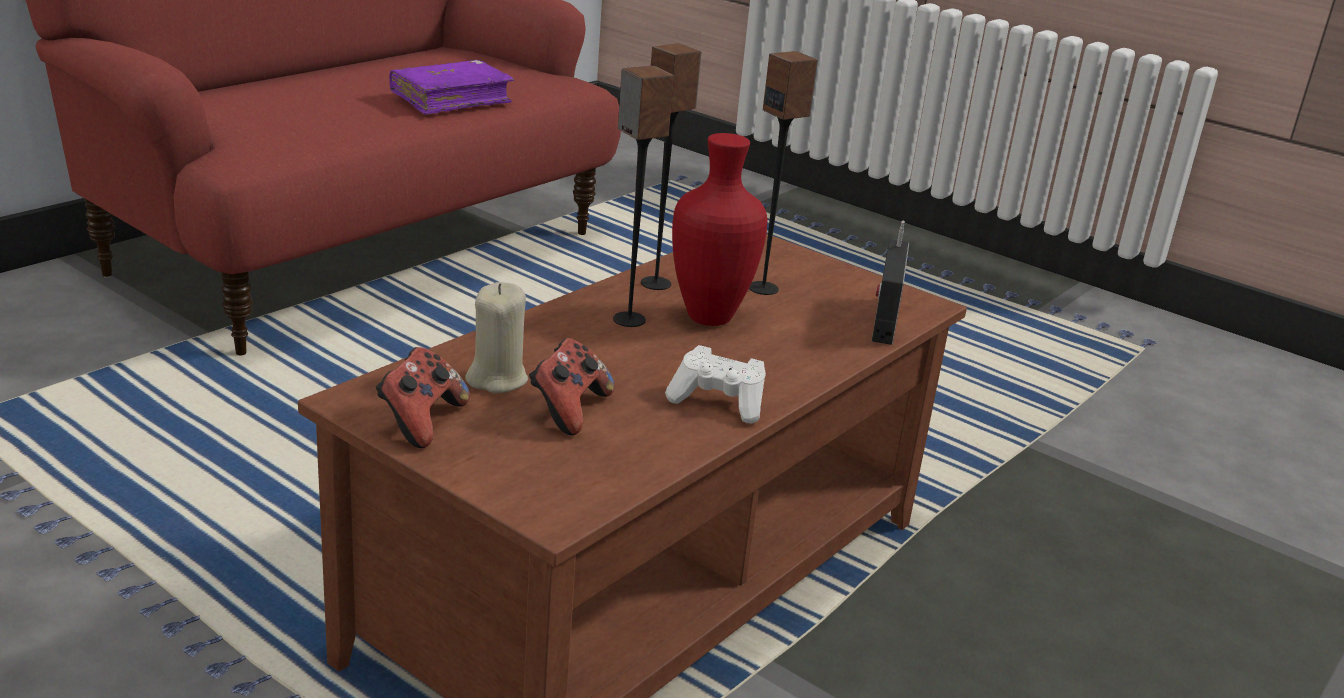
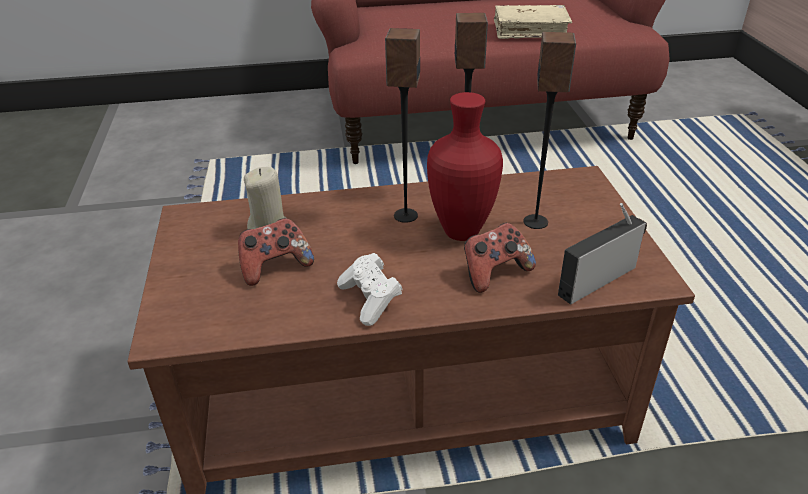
camera: 45 degrees right, 10 degrees up
(421, 422) = (193, 242): game controller -> game controller (494, 272)
(451, 100) = (530, 31): purple book -> beige book

